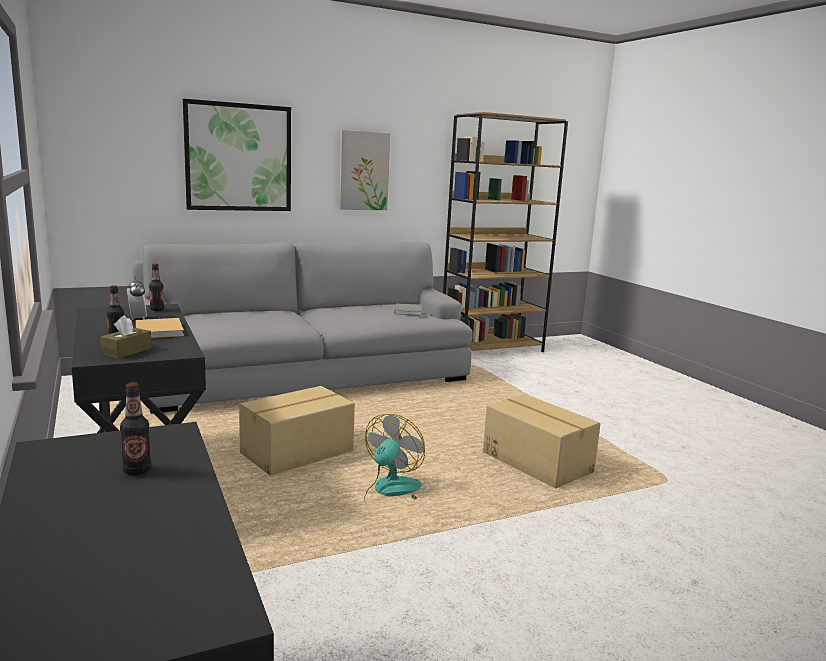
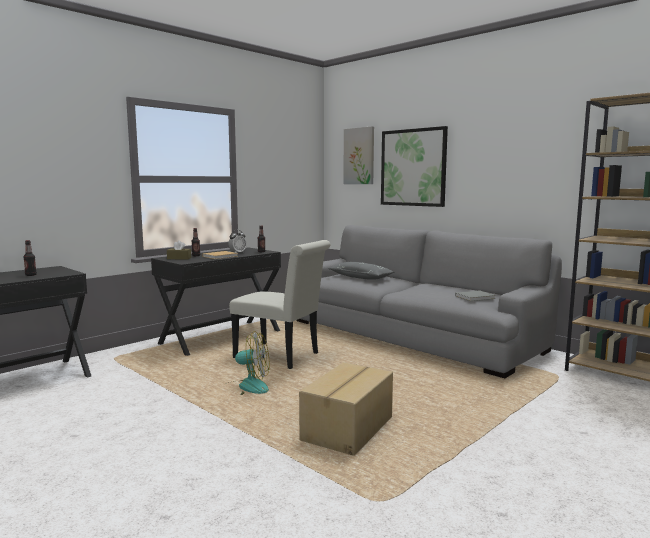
camera: 70 degrees right, 5 degrees down
(242, 319) = (361, 277): none -> grey pillow
(298, 453) = (281, 357): cardboard box -> white chair
(363, 171) = (505, 172): picture -> picture (359, 156)

